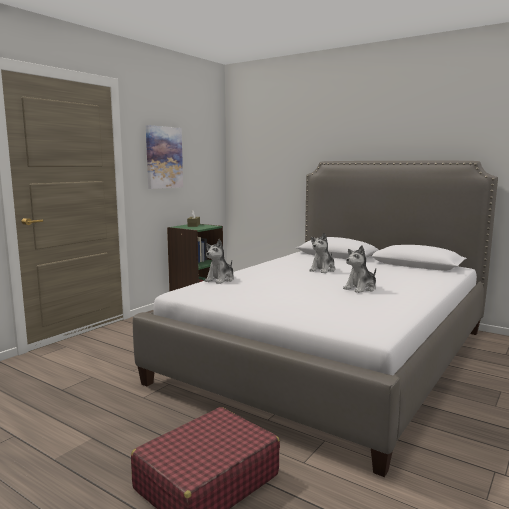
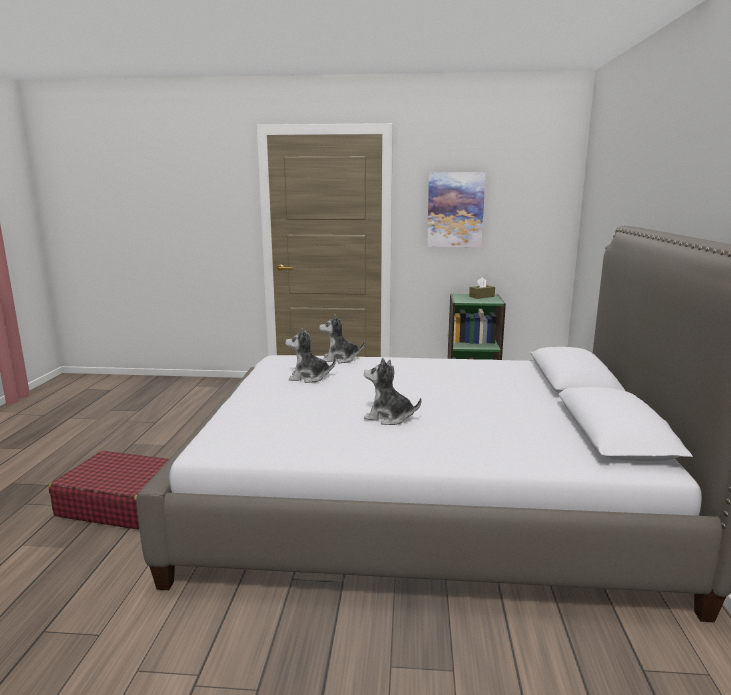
camera: 60 degrees right, 5 degrees up
(323, 270) = (457, 387): plush toy -> plush toy (309, 377)

